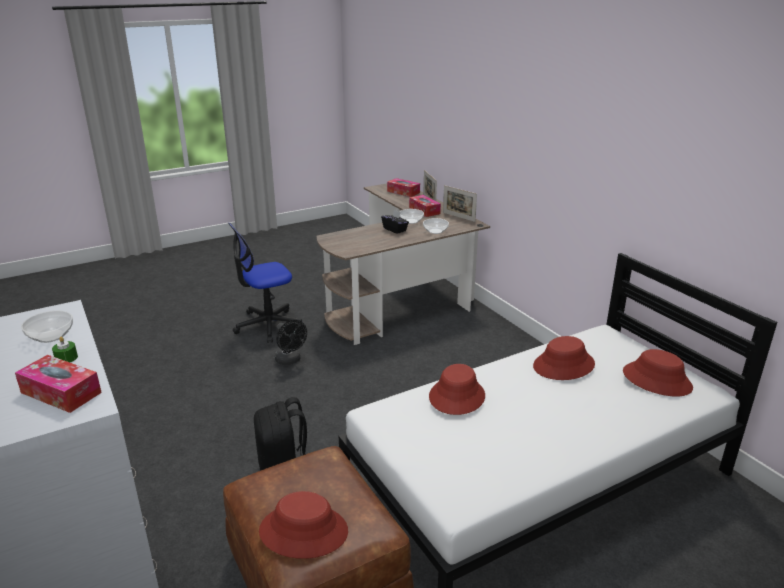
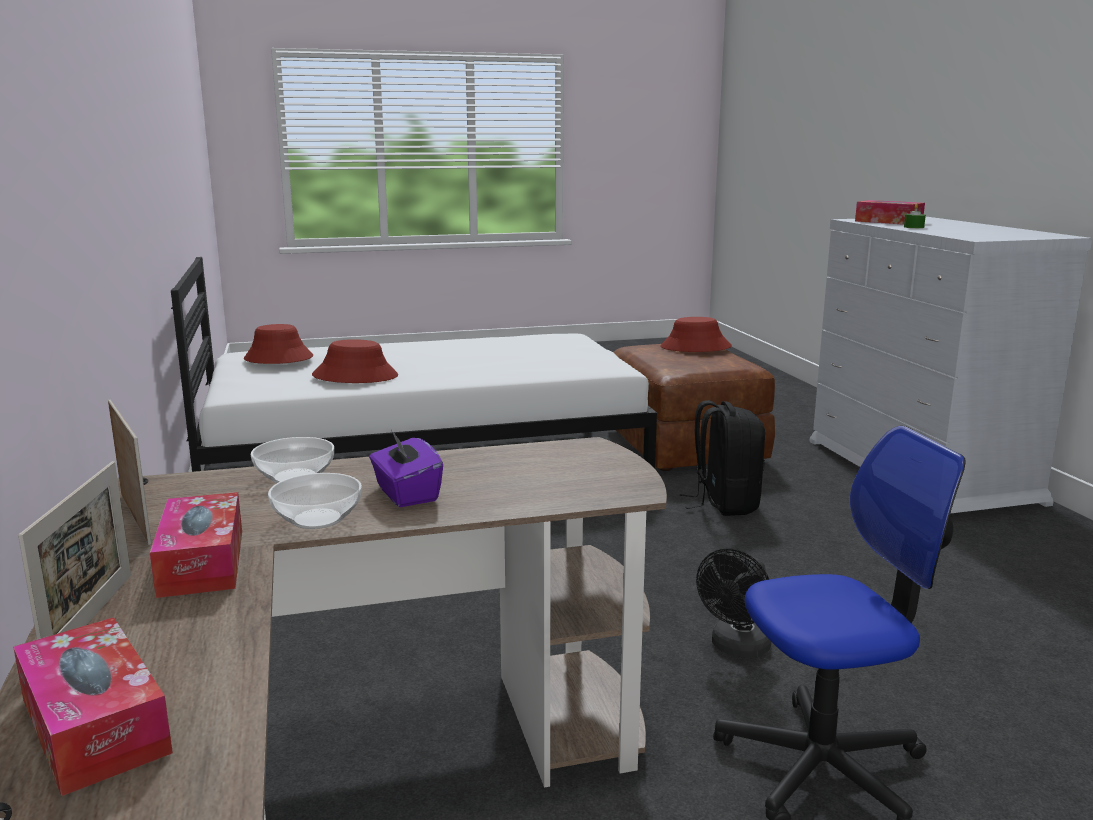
camera: 165 degrees left, 10 degrees down
(50, 336) = (955, 232): bowl -> none
(290, 360) = (737, 648): black fan -> black fan turned 120 degrees counterclockwise
(395, 230) = (406, 494): black tissue box -> purple tissue box
(456, 396) = (516, 369): red hat -> none

